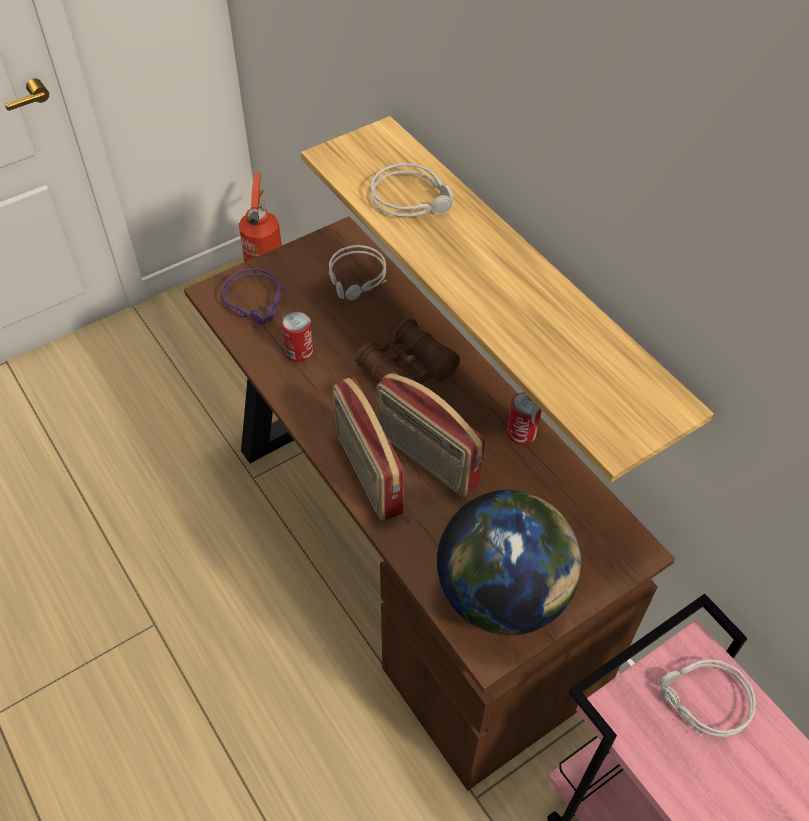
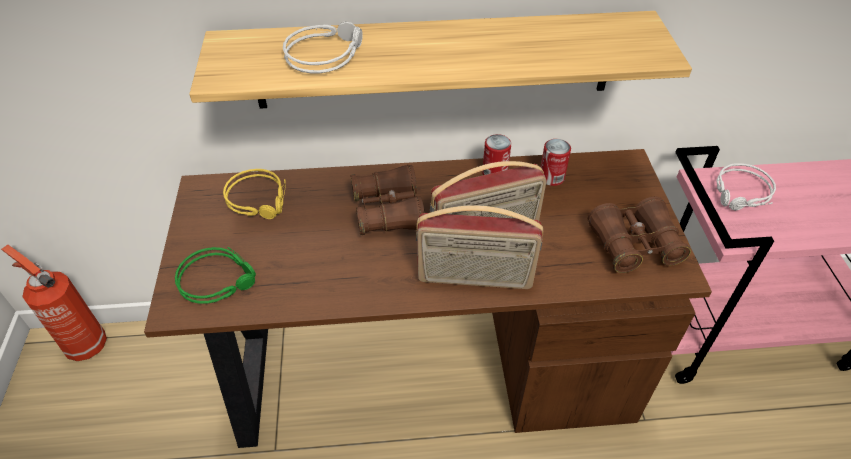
camera: 60 degrees left, 5 degrees down
(257, 301) = (219, 279): purple headphones -> green headphones
(299, 351) = (307, 271): can -> can (551, 177)
(357, 279) = (260, 199): grey headphones -> yellow headphones
(503, 594) = (634, 245): globe -> brown binoculars

